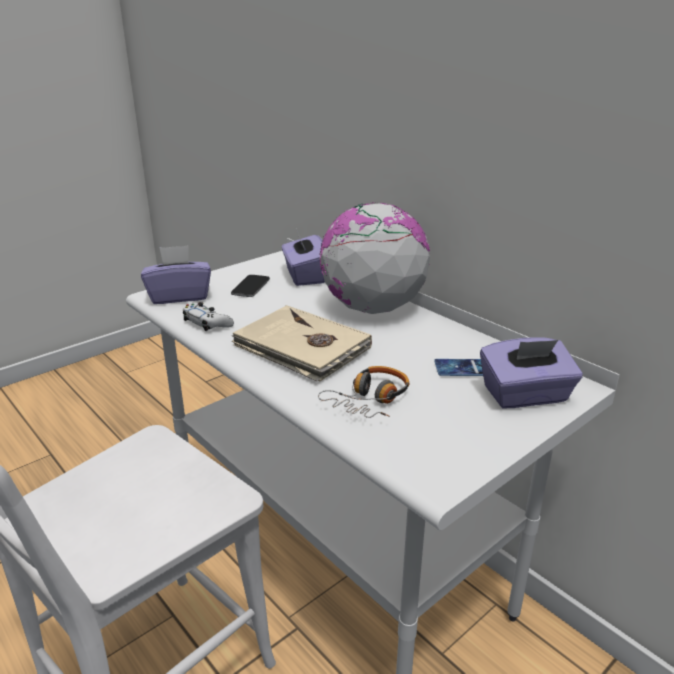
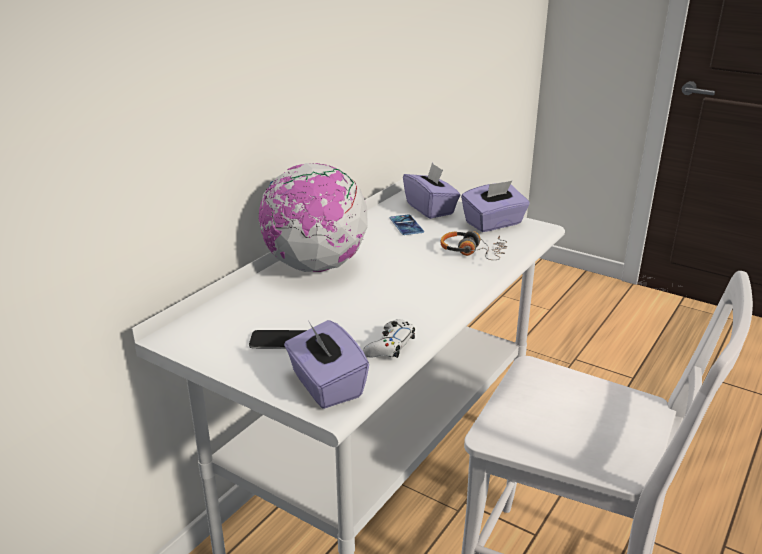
camera: 105 degrees left, 0 degrees up
(301, 348) = (413, 287): beige book -> none
(304, 276) = (239, 312): purple tissue box -> purple tissue box (494, 224)

